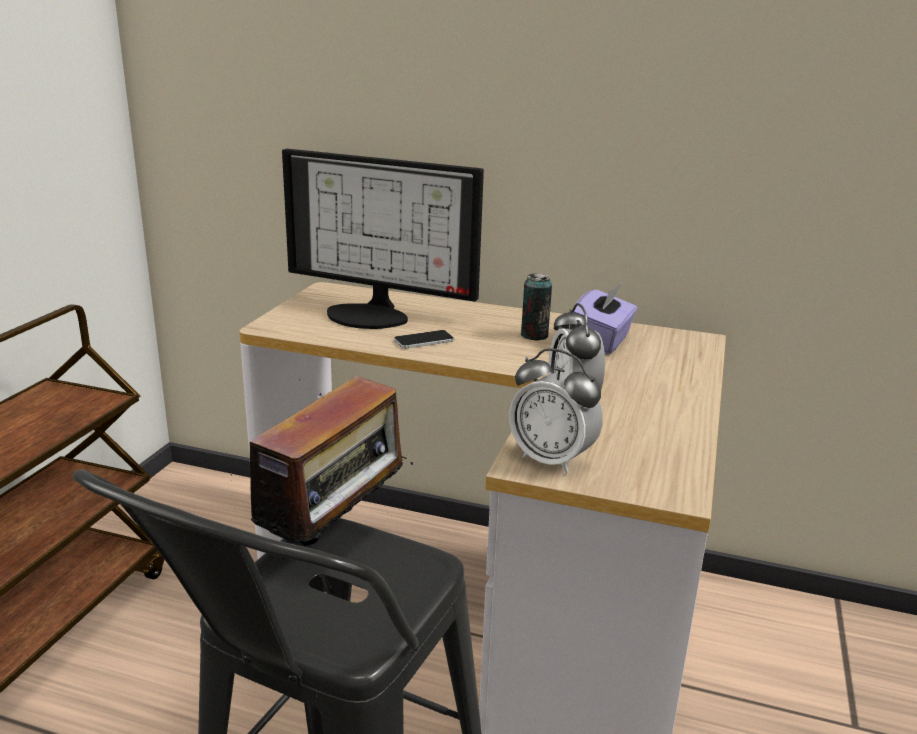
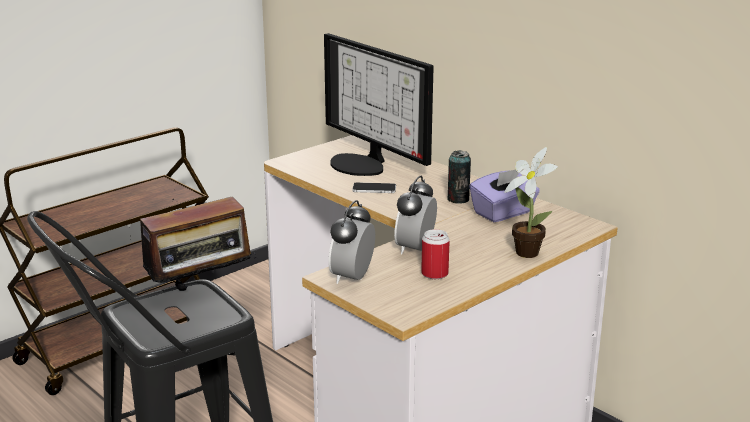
camera: 30 degrees right, 0 degrees up
(552, 460) = (352, 278): alarm clock -> alarm clock turned 45 degrees clockwise
(637, 430) = (434, 274): none -> can
(686, 379) = (526, 251): none -> potted plant

